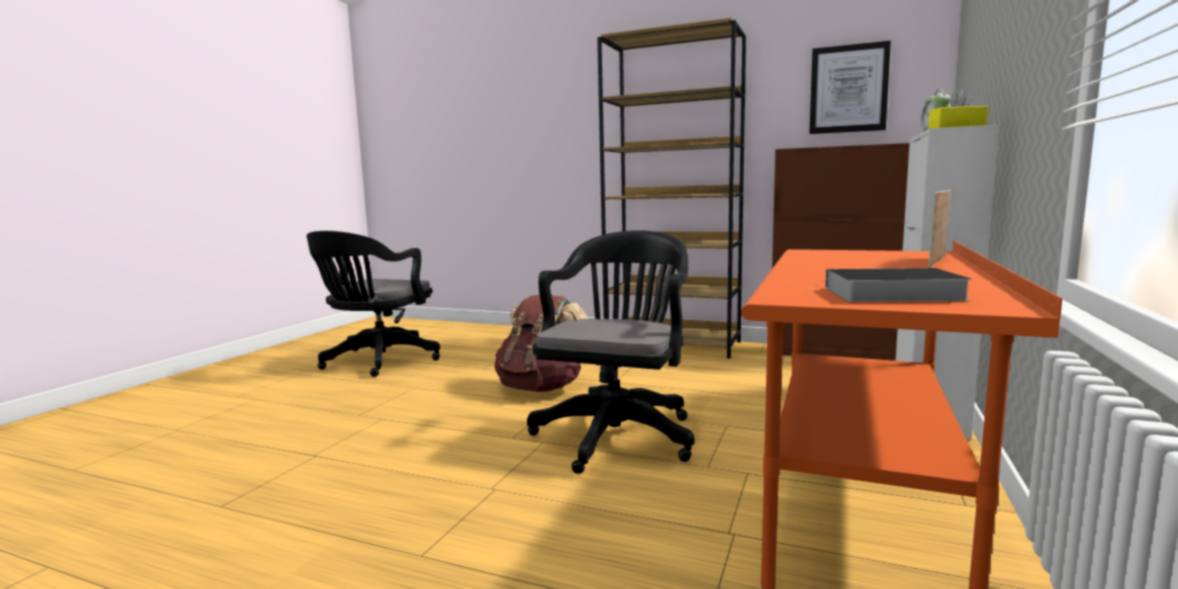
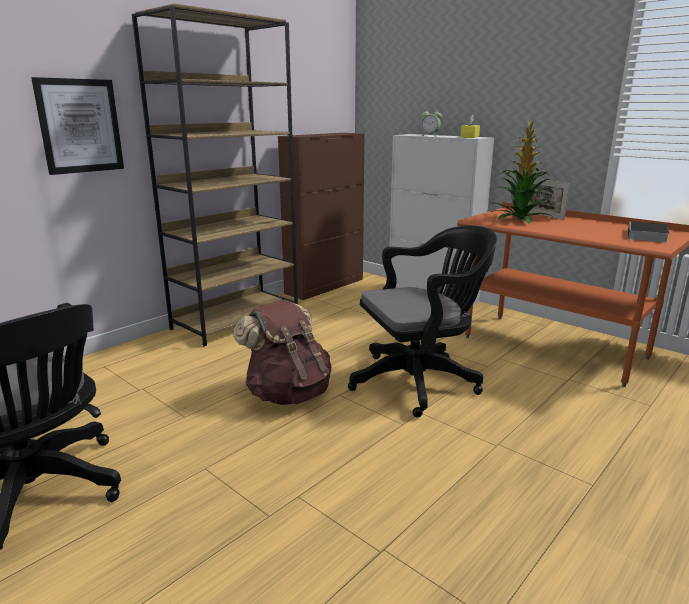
camera: 70 degrees left, 10 degrees up
(618, 433) = (420, 381): black office chair -> black office chair turned 120 degrees clockwise
(848, 89) = (310, 88): picture -> picture (80, 126)
(864, 257) = (519, 219): none -> potted plant

